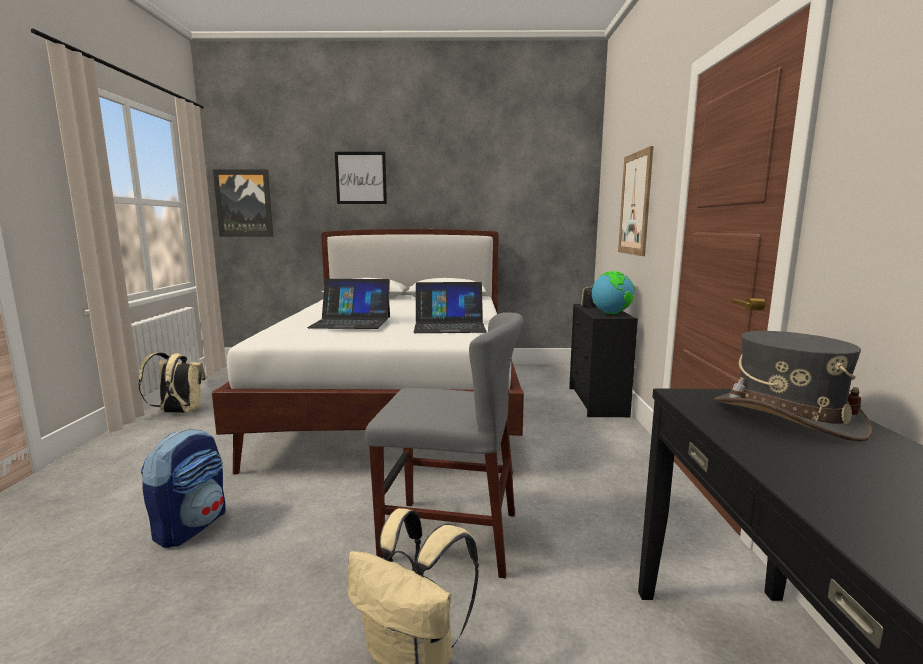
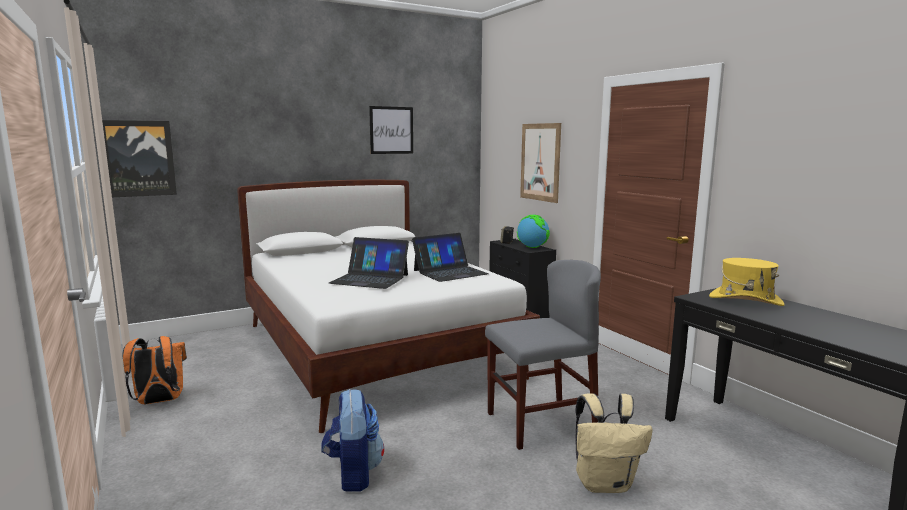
camera: 30 degrees left, 0 degrees up
(178, 412) = (158, 401): beige backpack -> orange backpack
(351, 322) = (370, 279): laptop -> laptop turned 45 degrees clockwise
(361, 178) = (275, 131): picture -> picture (391, 130)
(786, 417) = (745, 300): grey hat -> yellow hat

